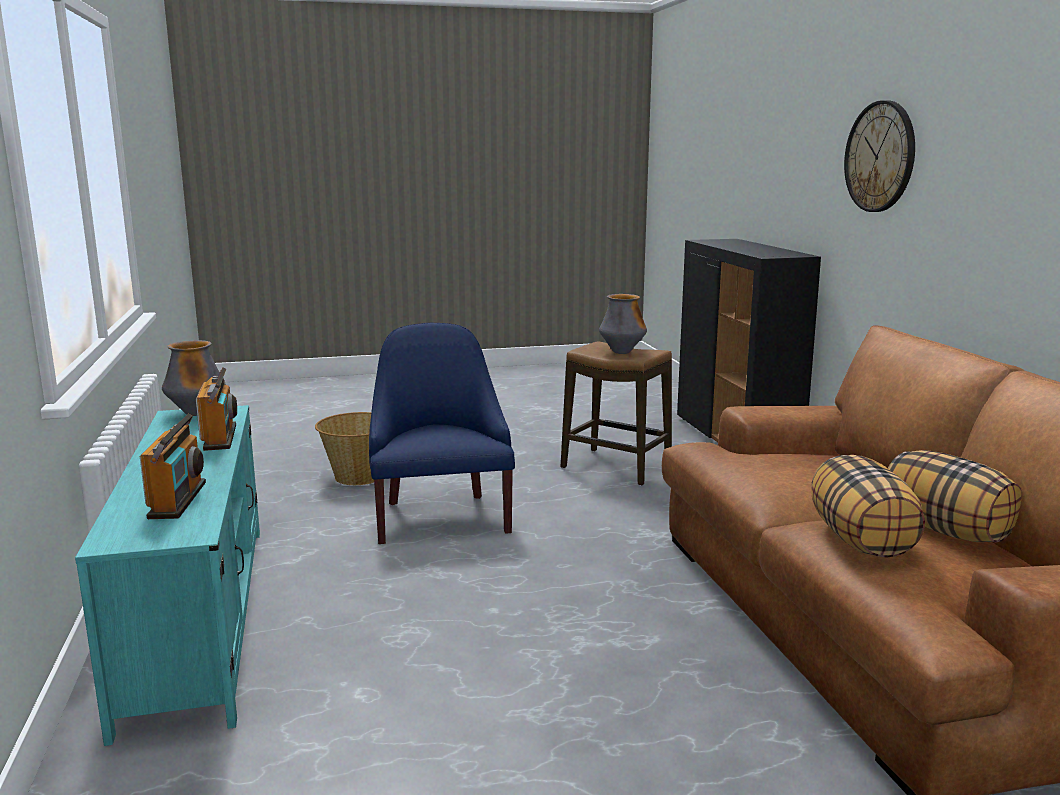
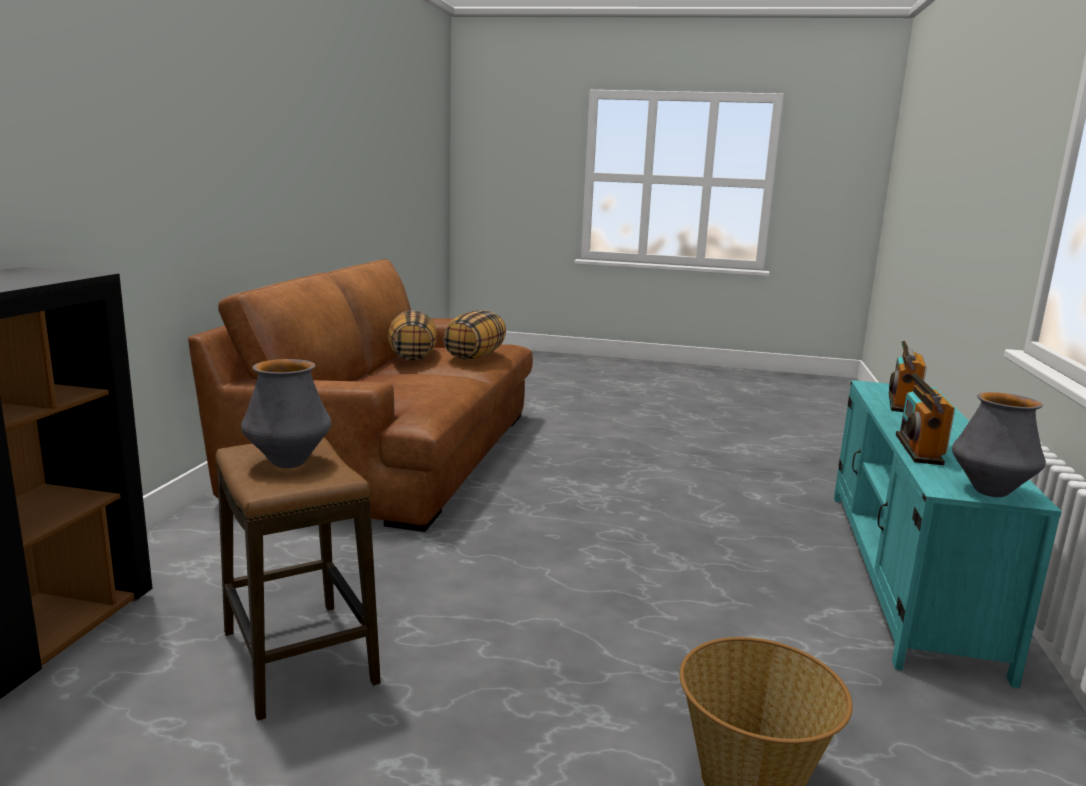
camera: 155 degrees left, 0 degrees up
(440, 517) = (640, 629): blue armchair -> none
(880, 157) = (95, 112): wall clock -> none

